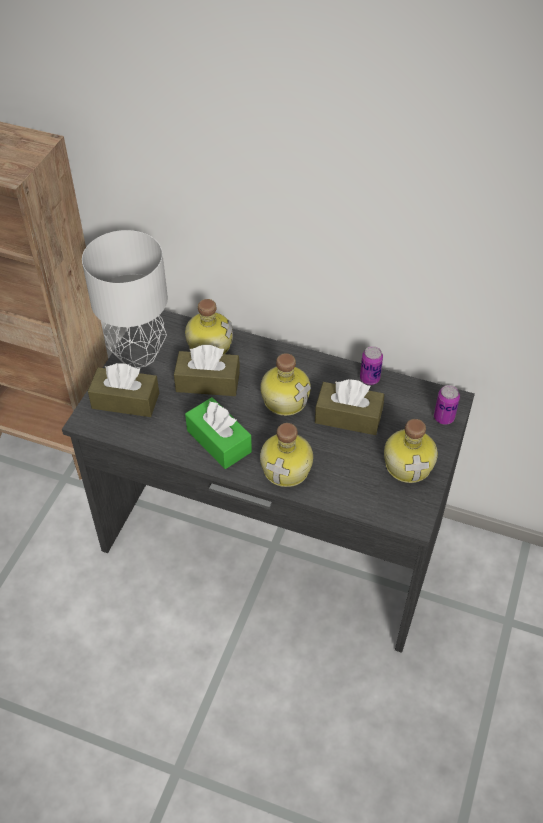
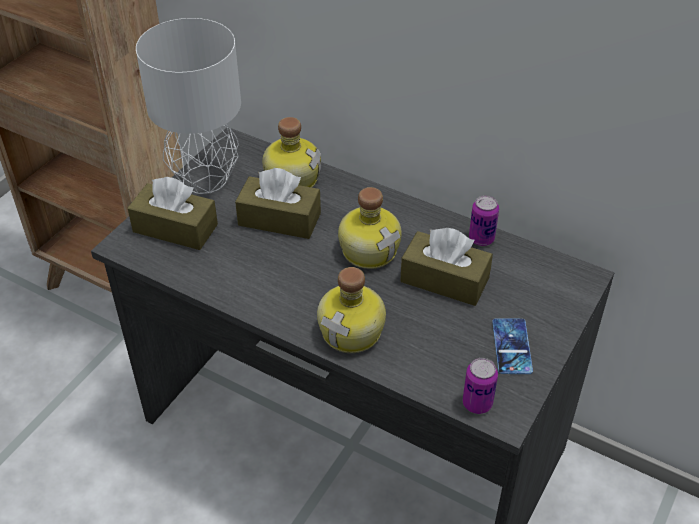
camera: 10 degrees right, 5 degrees down
(219, 441) = (275, 288): green tissue box -> none
(409, 464) = (512, 346): bottle -> phone
(443, 417) = (568, 296): can -> can (477, 403)

